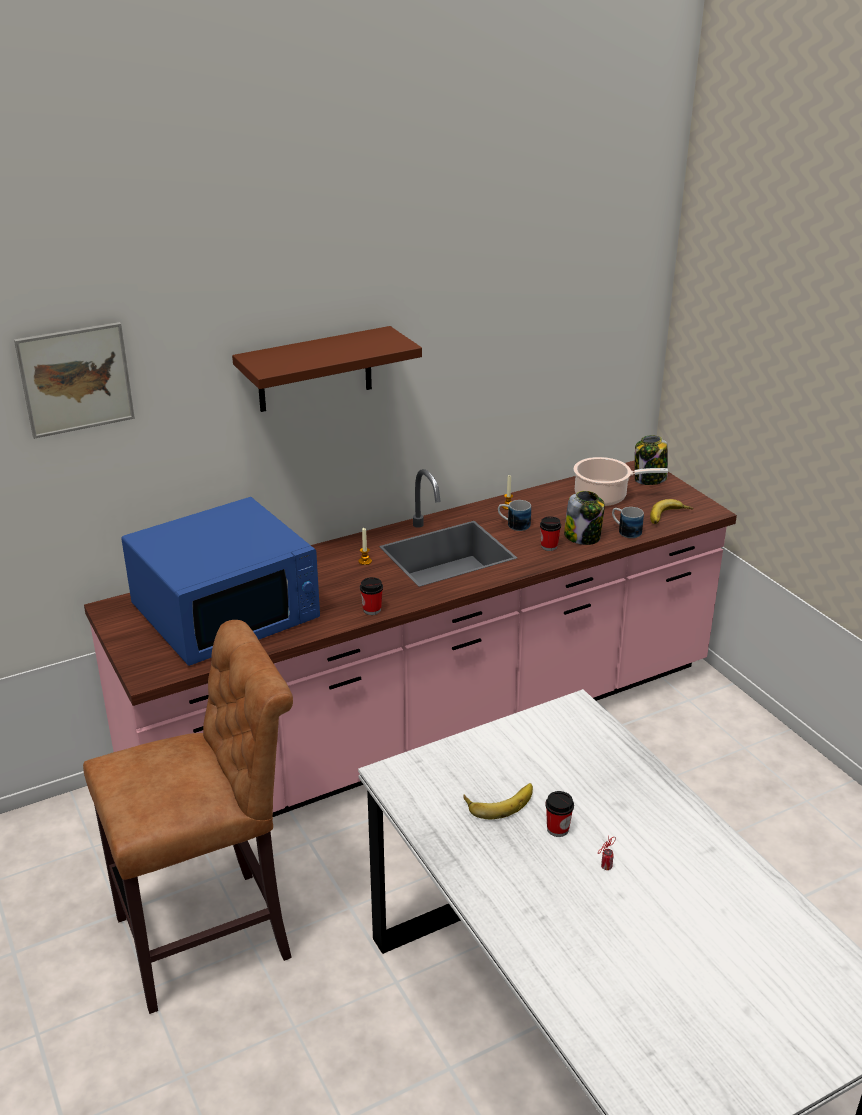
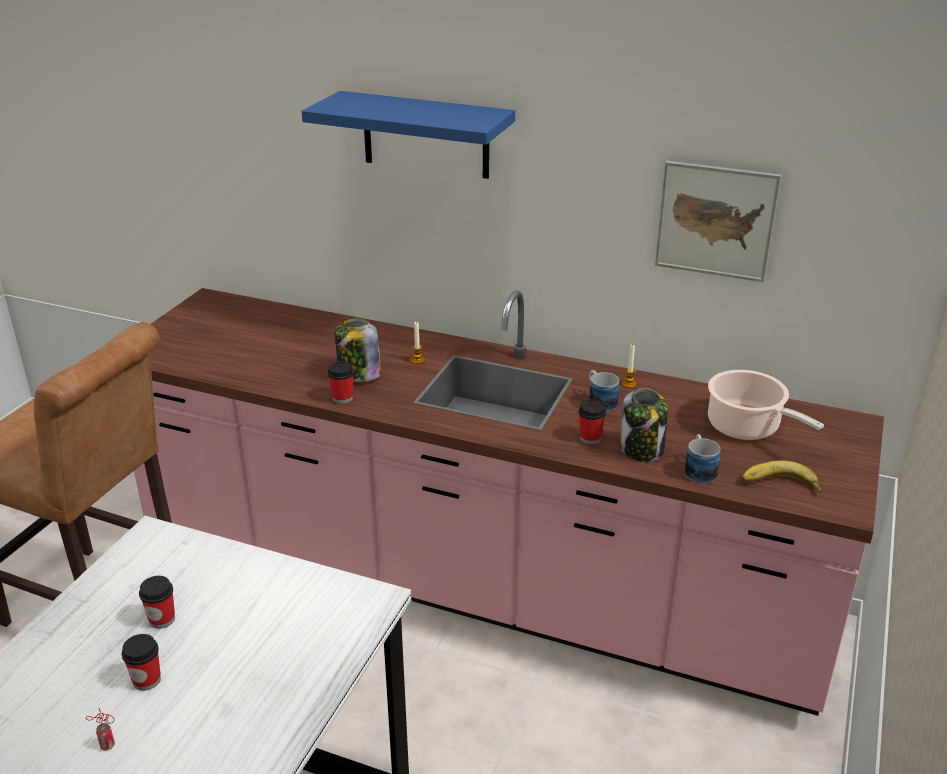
camera: 50 degrees right, 0 degrees up
(76, 379) = (201, 71): picture -> picture (715, 221)
(227, 612) = (258, 340): blue microwave -> none
(315, 370) = (425, 135): brown shelf -> blue shelf
(499, 801) = (162, 619): banana -> cup
(649, 479) = (838, 439): jar -> jar (358, 375)

